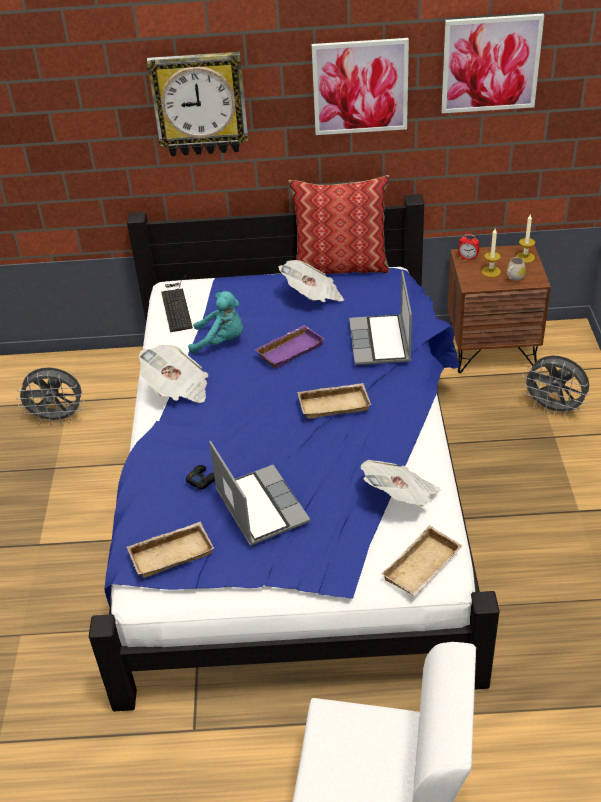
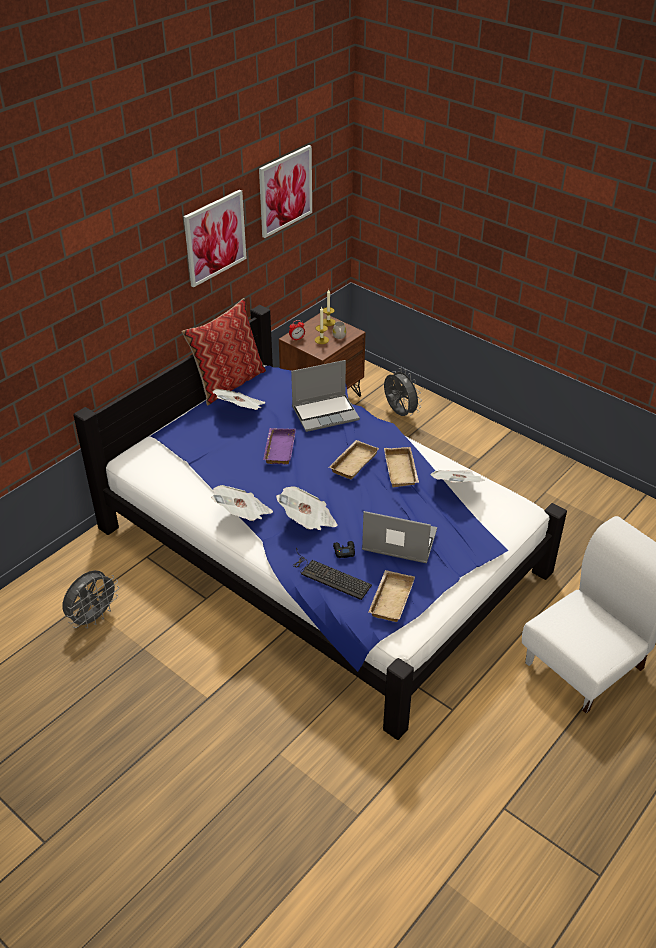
camera: 50 degrees left, 0 degrees up
(176, 305) = (151, 468): keyboard -> keyboard (329, 575)
(199, 104) = (114, 295): wall clock -> none
(215, 430) = (308, 521): none -> newspaper
(221, 341) = (224, 470): turquoise plush toy -> none
(381, 342) = (326, 413): laptop -> laptop turned 60 degrees counterclockwise
(423, 568) = (514, 513): beige tray -> beige tray (402, 470)
(554, 409) = (399, 413): grey fan -> grey fan turned 105 degrees counterclockwise

